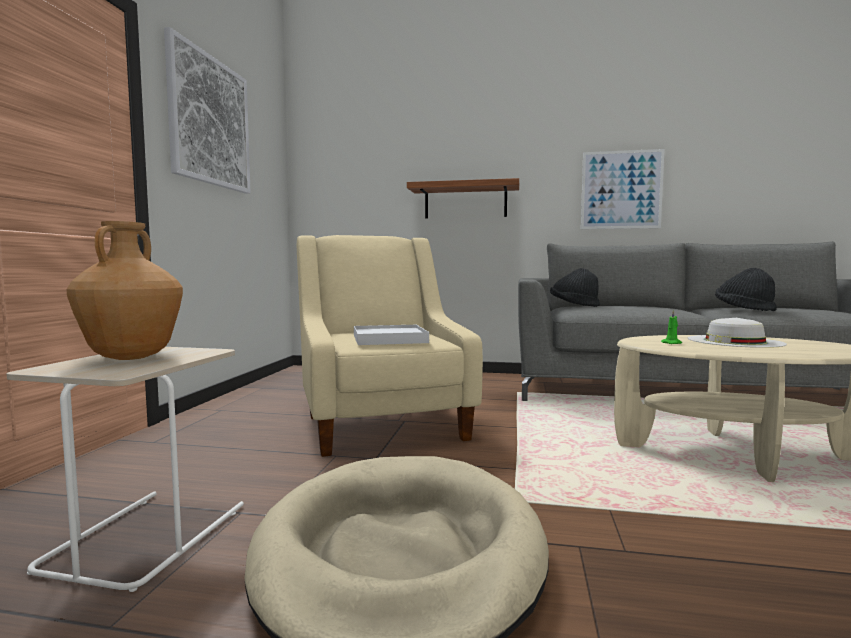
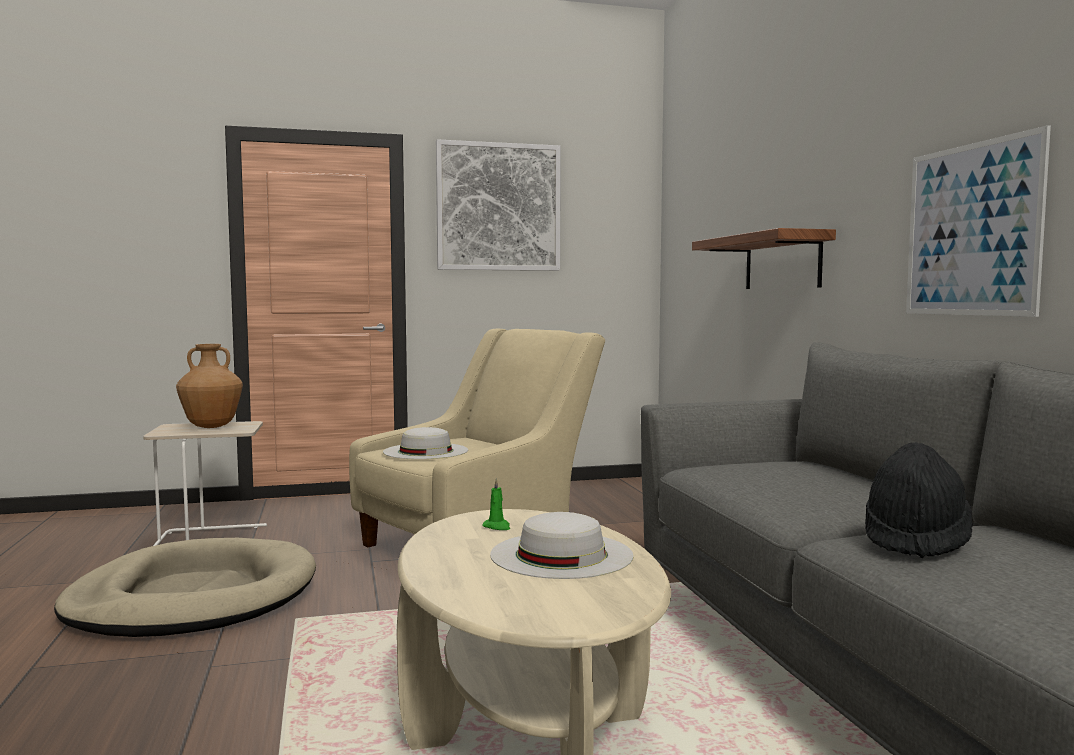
camera: 65 degrees right, 0 degrees up
(389, 339) = (425, 451): white tray -> white hat
(574, 306) = (758, 461): black hat -> none

